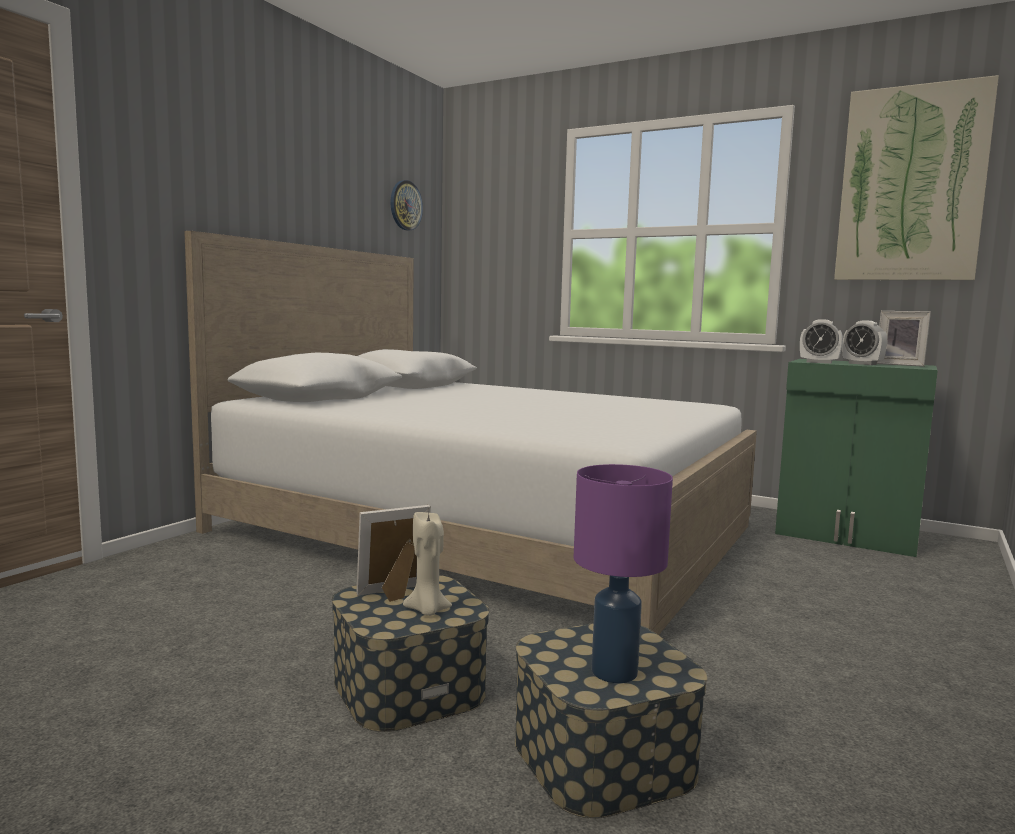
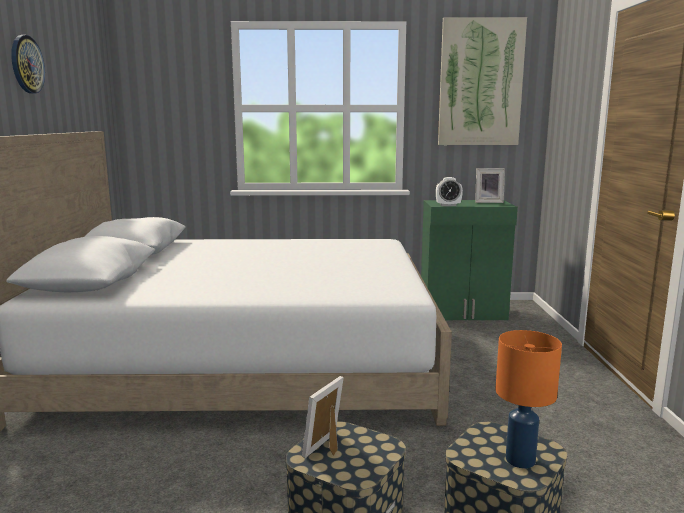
camera: 30 degrees left, 5 degrees up
(405, 205) = (89, 82): wall clock -> wall clock (26, 64)
(427, 610) = (366, 454): beige candle -> none
(616, 672) = (521, 460): purple table lamp -> orange table lamp
(862, 364) = (471, 204): alarm clock -> none

